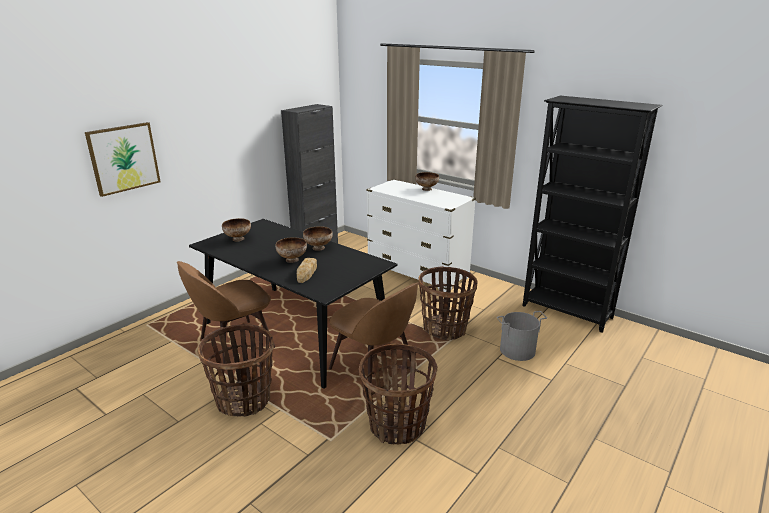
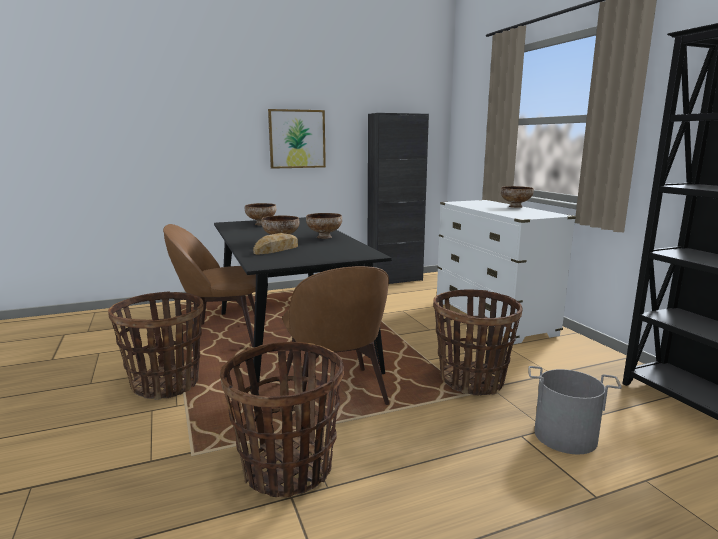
camera: 30 degrees right, 10 degrees down
(124, 158) = (179, 131): picture -> picture (297, 139)

